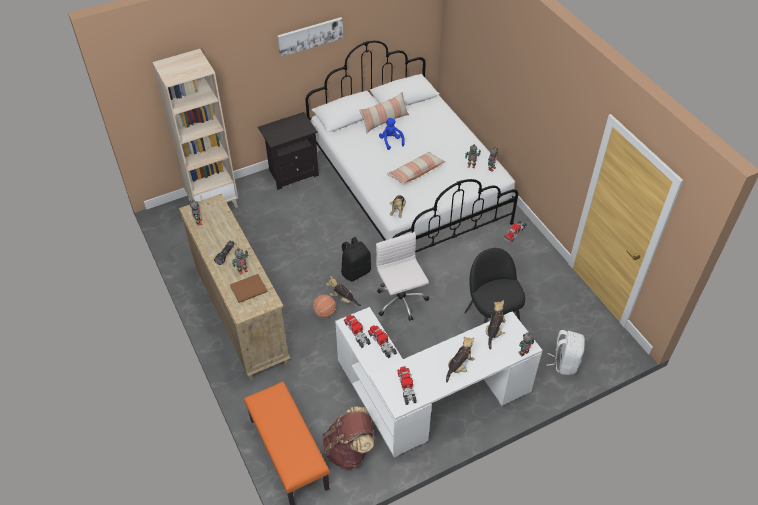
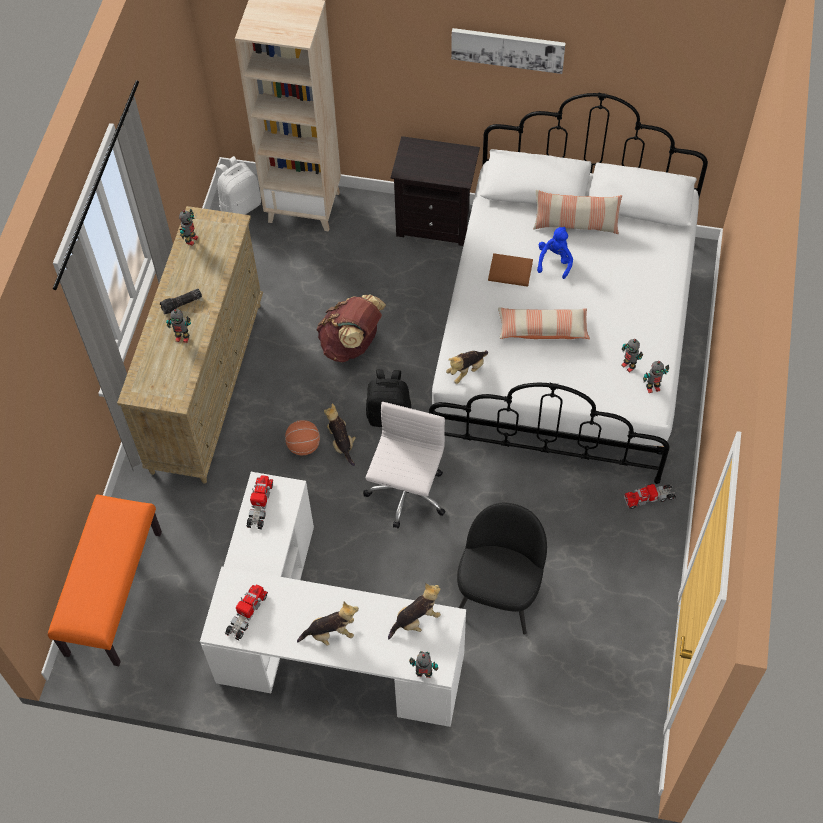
camera: 40 degrees right, 10 degrees up
(250, 289) = (168, 368): brown book -> brown book (511, 272)
(349, 450) = (180, 637): brown backpack -> brown backpack (352, 344)
(382, 343) = (276, 538): toy truck -> none
(564, 362) = (533, 722): white backpack -> white backpack (240, 205)

